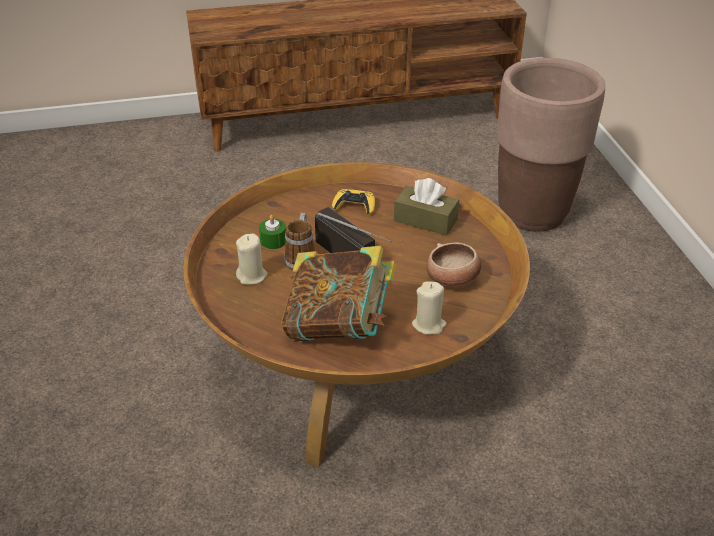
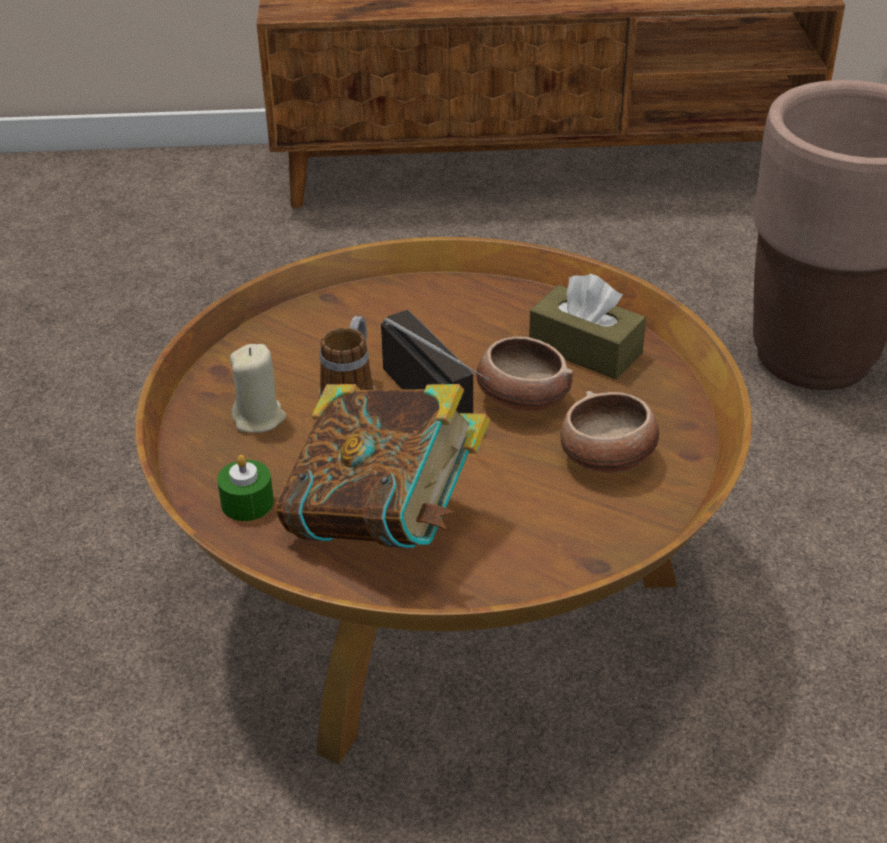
camera: 10 degrees right, 0 degrees up
(273, 240) = (312, 361): green candle -> green candle (247, 503)
(354, 206) = (467, 314): yellow game controller -> none
(397, 251) = (520, 400): none -> bowl
(429, 325) = (544, 536): beige candle -> none

